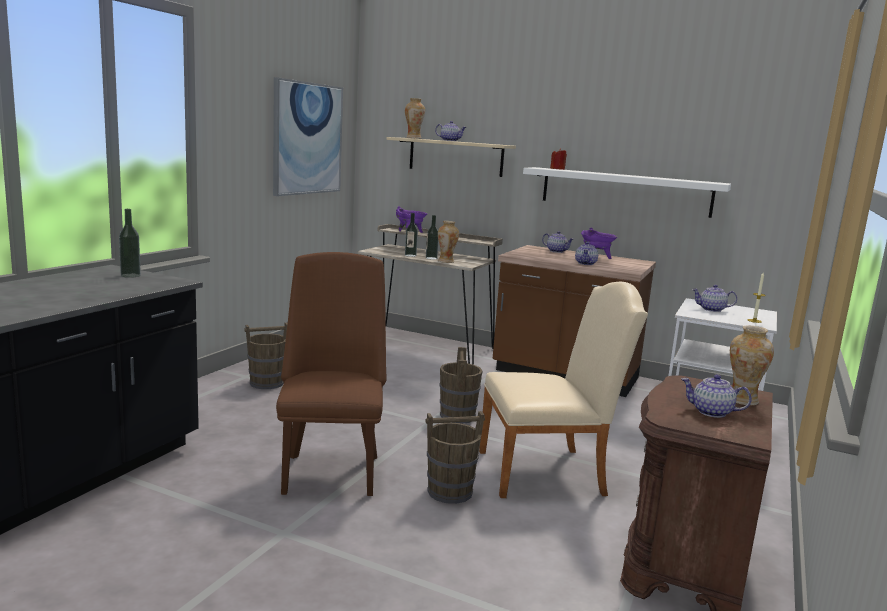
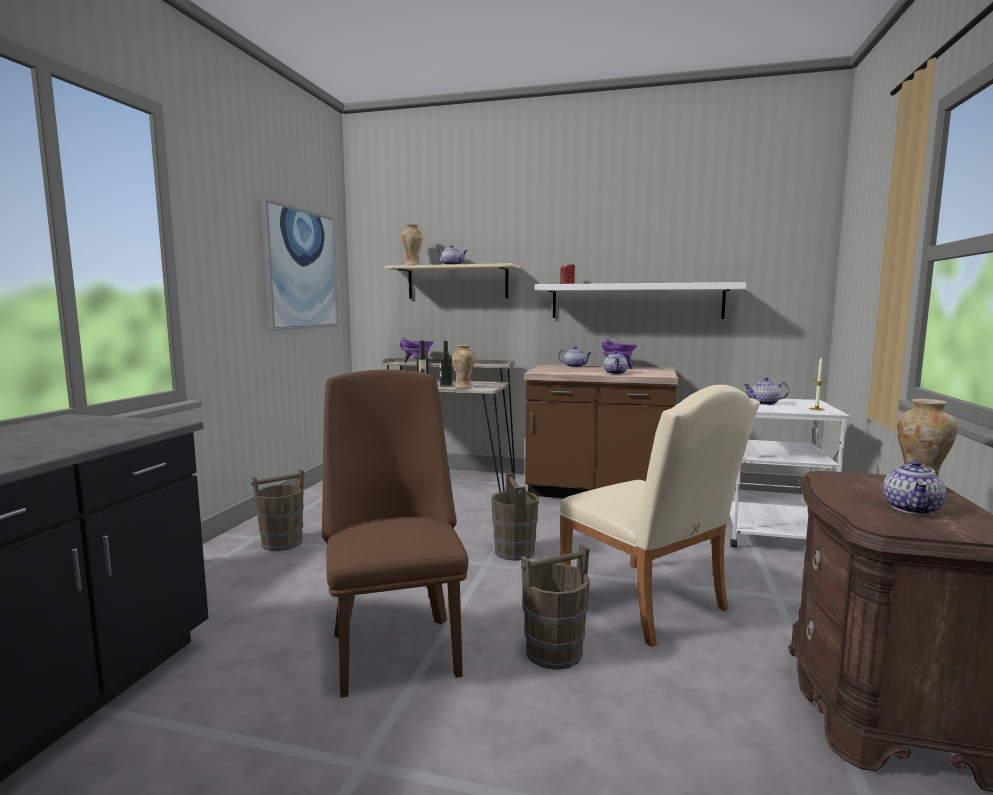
camera: 10 degrees left, 5 degrees down
(130, 275) = (97, 423): bottle -> none
(549, 472) = (650, 605): beige chair -> beige chair turned 75 degrees clockwise
(711, 412) = (912, 509): teapot -> teapot turned 75 degrees counterclockwise

